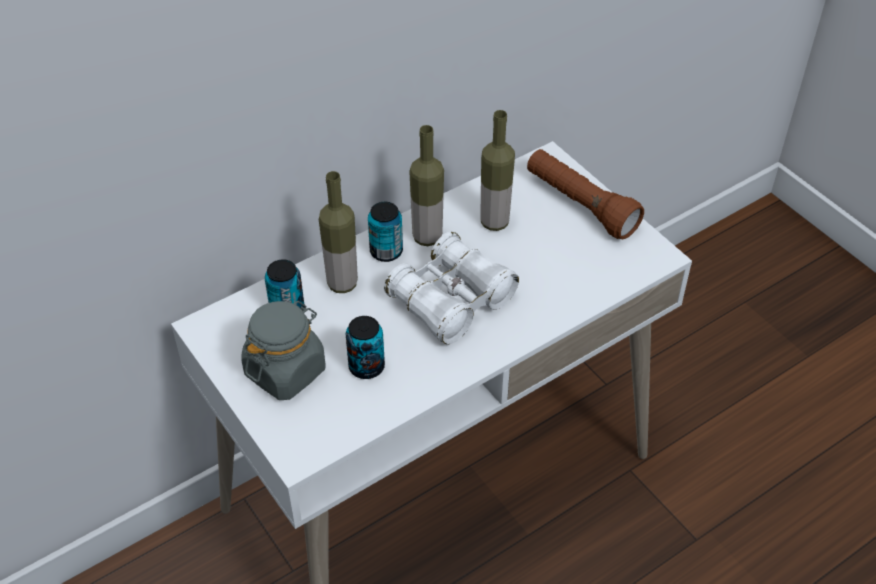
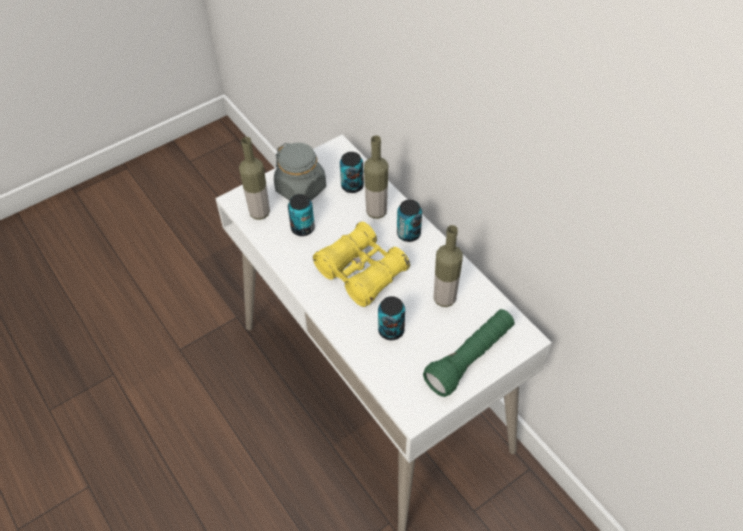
camera: 90 degrees right, 5 degrees up
(427, 237) = (424, 257): bottle -> bottle (259, 213)
(451, 300) = (361, 272): white binoculars -> yellow binoculars
(544, 273) = (391, 330): none -> can
(580, 205) = (470, 358): brown flashlight -> green flashlight

